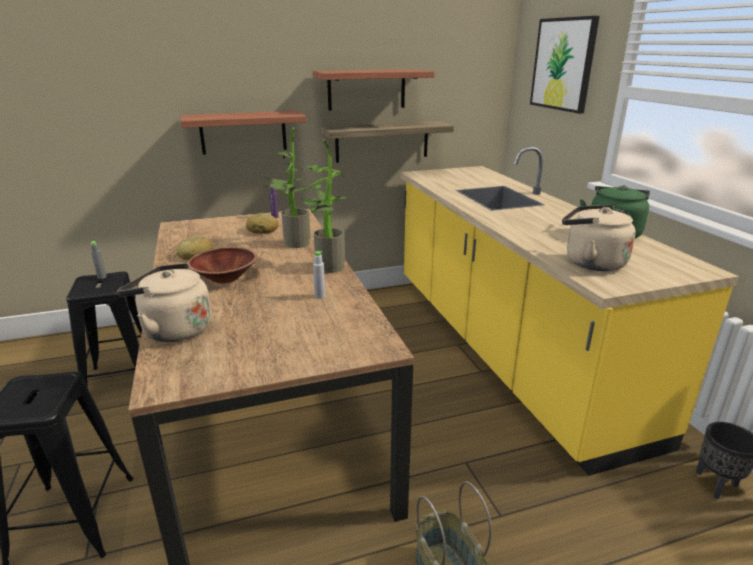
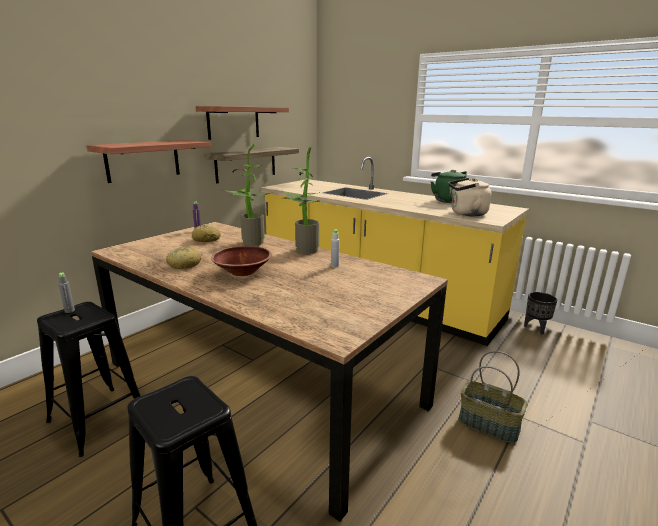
camera: 35 degrees left, 5 degrees down
(173, 330) = (273, 309): beige kettle -> none
(563, 64) = (365, 103): picture -> none

